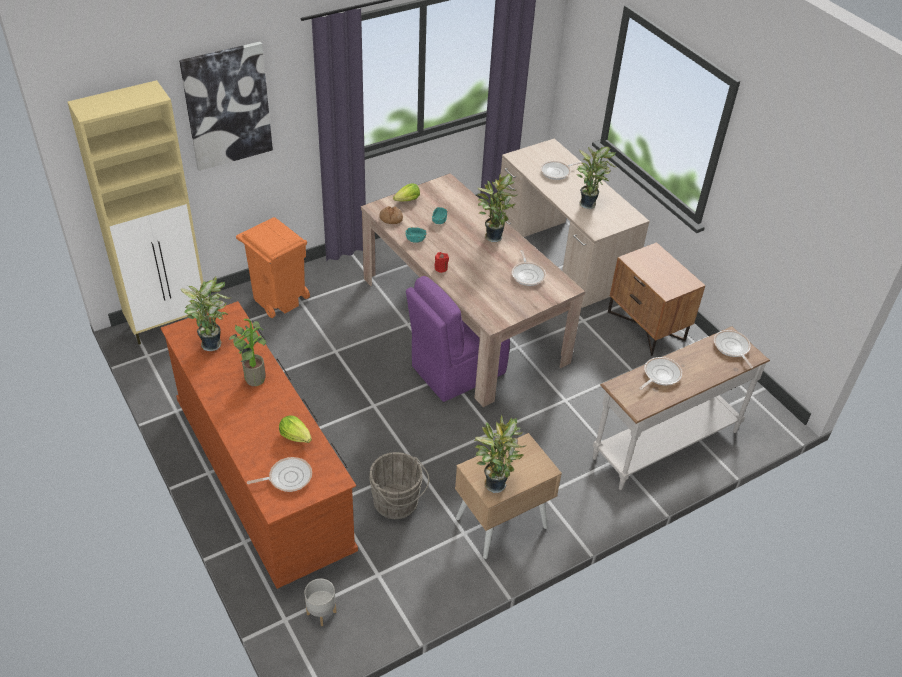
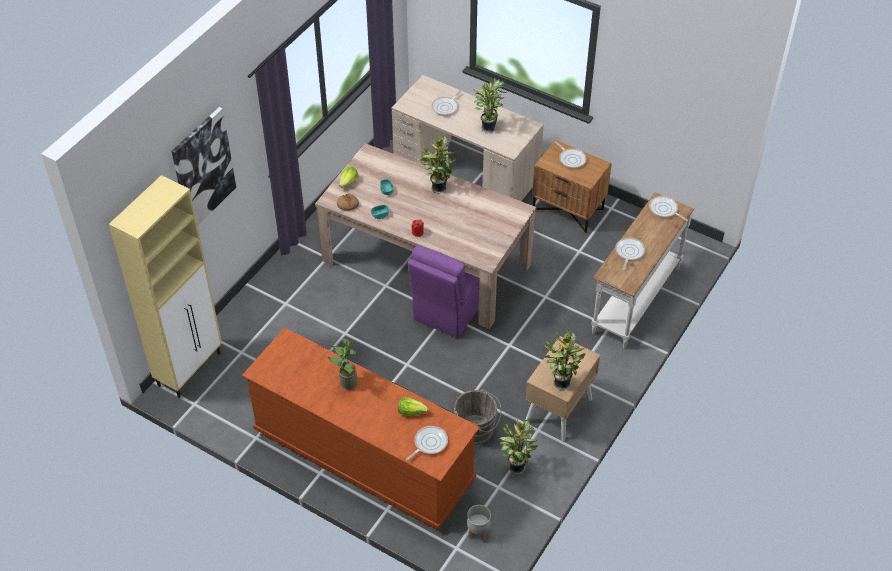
camera: 25 degrees left, 5 degrees up
(212, 343) = (293, 369): potted plant -> potted plant (516, 465)
(278, 299) = (265, 308): orange trash can -> none
(528, 274) = (486, 210): frying pan -> frying pan (571, 159)

